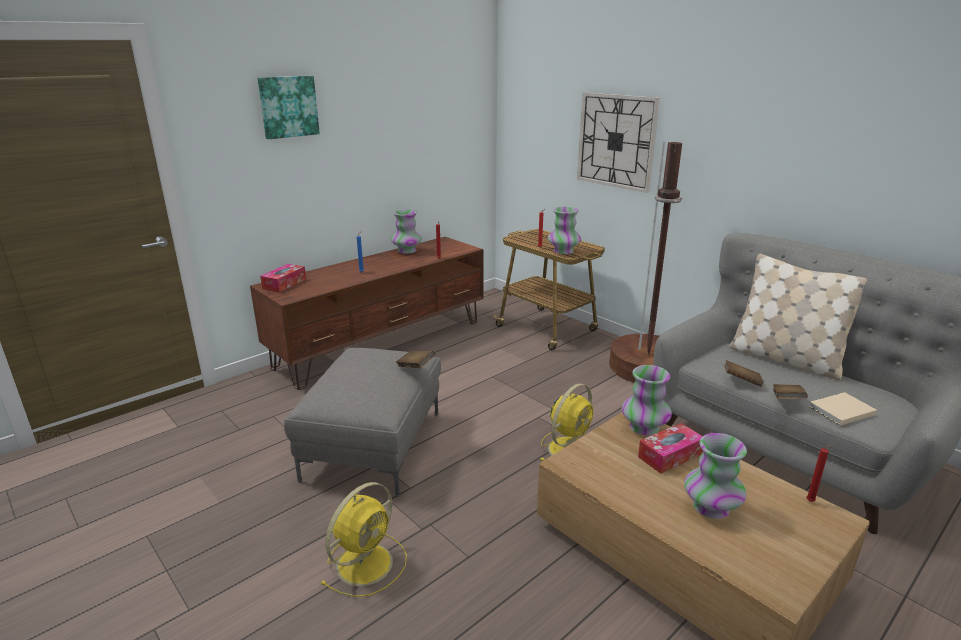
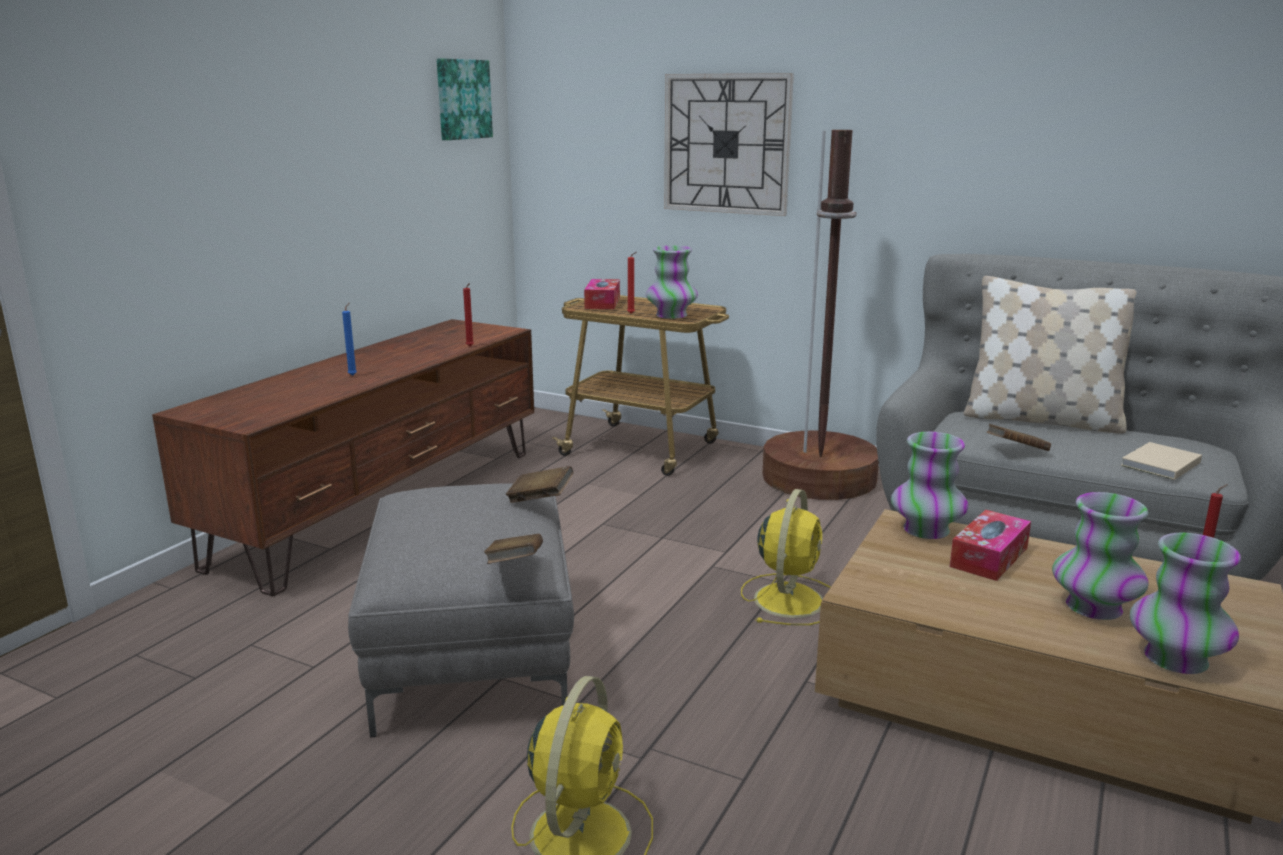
camera: 20 degrees left, 5 degrees down
(284, 284) = (221, 405): tissue box -> tissue box (602, 303)
(288, 106) = (205, 83): picture -> picture (462, 99)
(407, 251) = (406, 342): vase -> vase (1176, 659)
(787, 400) = (1089, 463): brown book -> brown book (515, 565)

